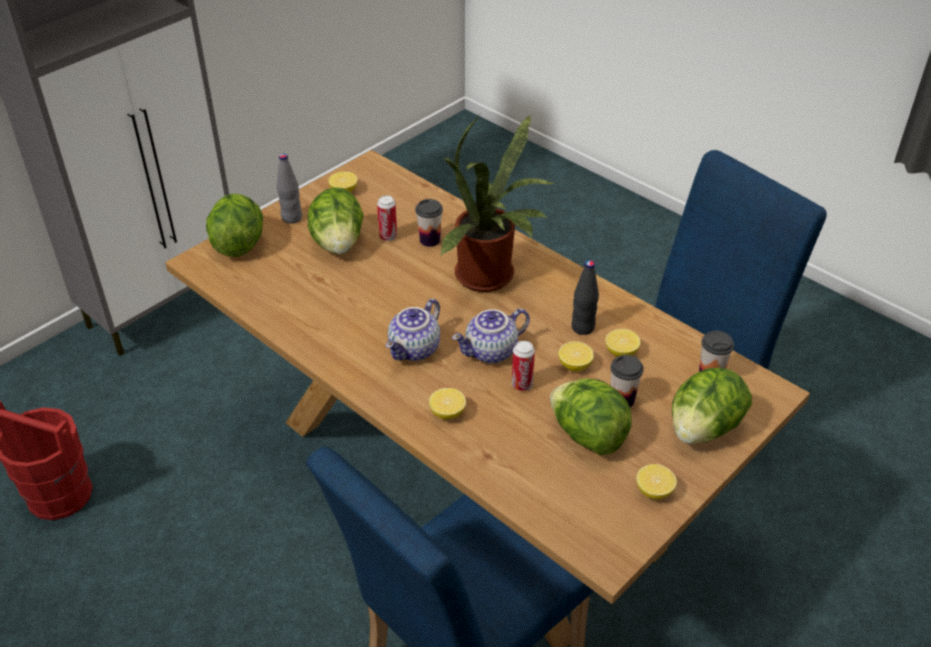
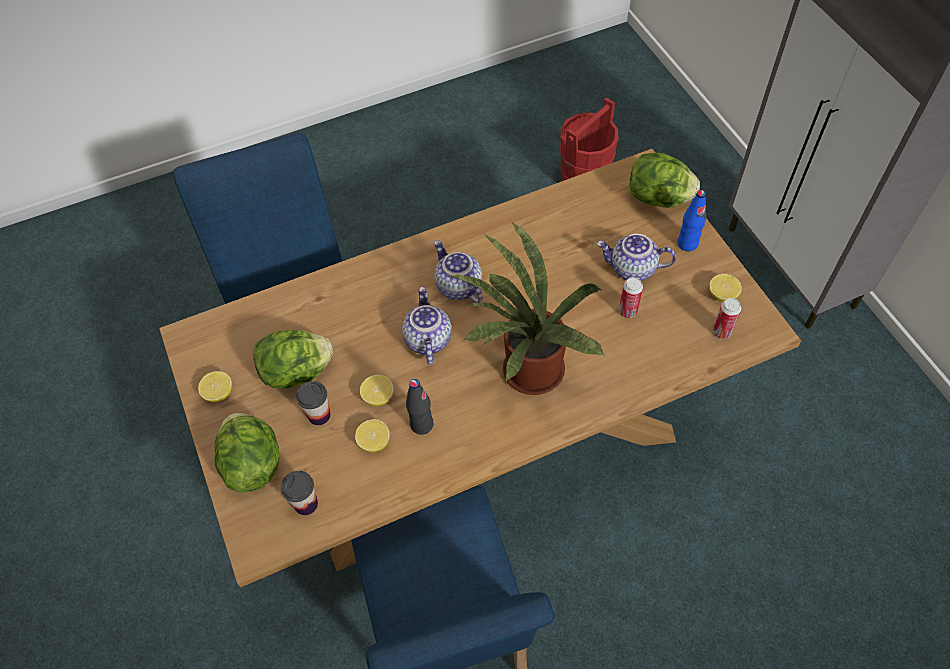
camera: 115 degrees right, 15 degrees up
(292, 218) = (687, 243): grey bottle -> blue bottle
(338, 243) = (632, 269): lettuce -> teapot
(429, 240) = (609, 343): cup -> none
(447, 413) = (375, 287): lemon -> none
(522, 385) = (377, 348): can -> can (721, 331)

